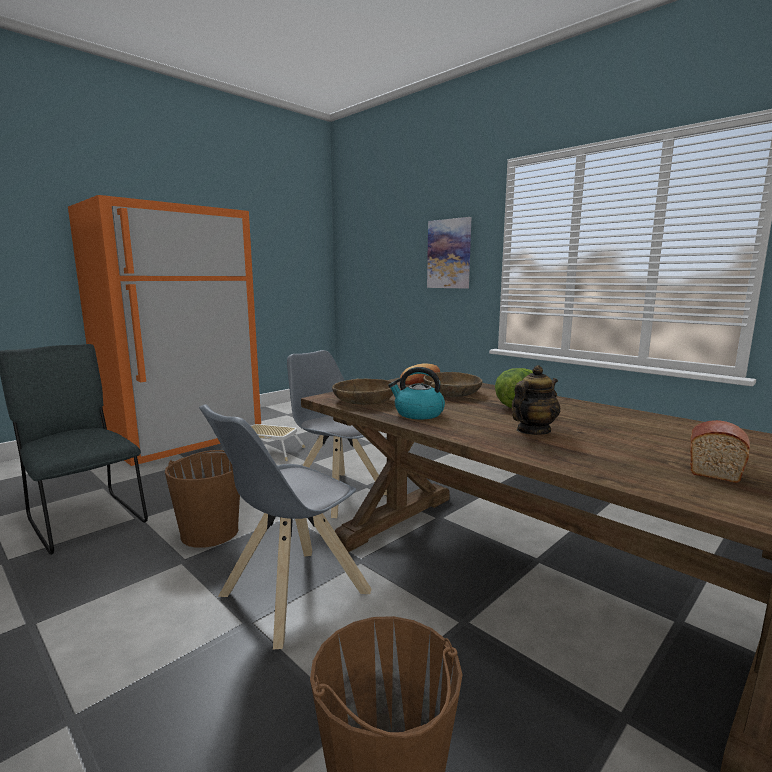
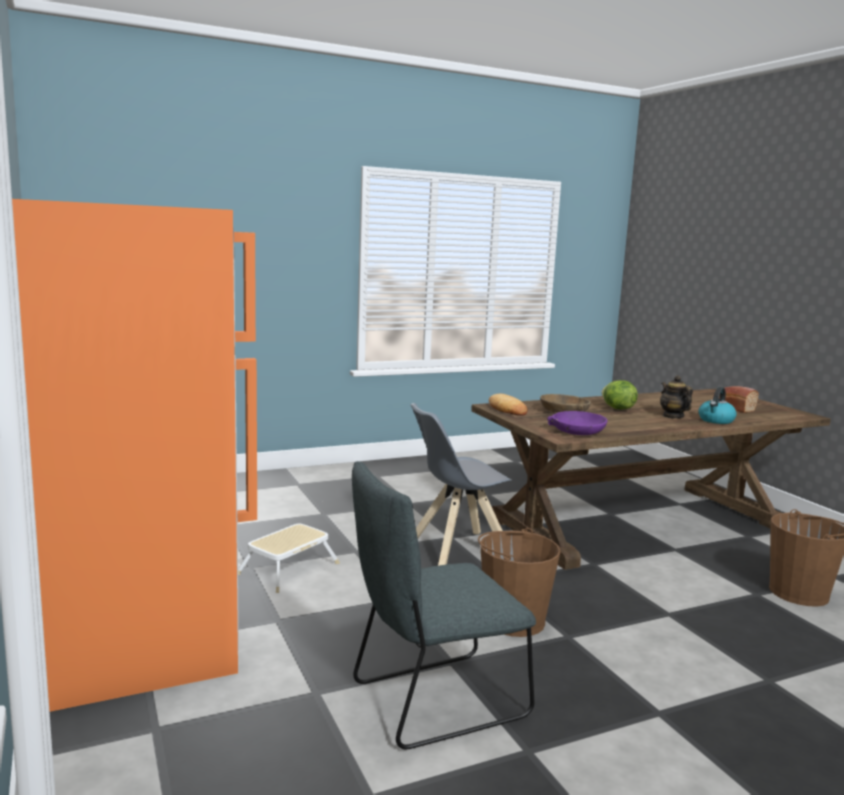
camera: 70 degrees left, 0 degrees up
(291, 595) = (637, 595): grey chair -> none
(364, 400) = (578, 431): brown bowl -> purple bowl
(418, 414) = (626, 427): kettle -> kettle (716, 420)
(449, 254) = (286, 262): picture -> none

